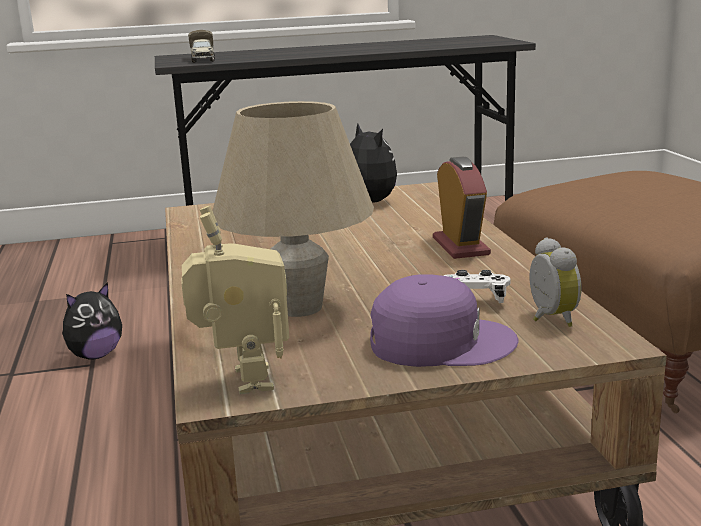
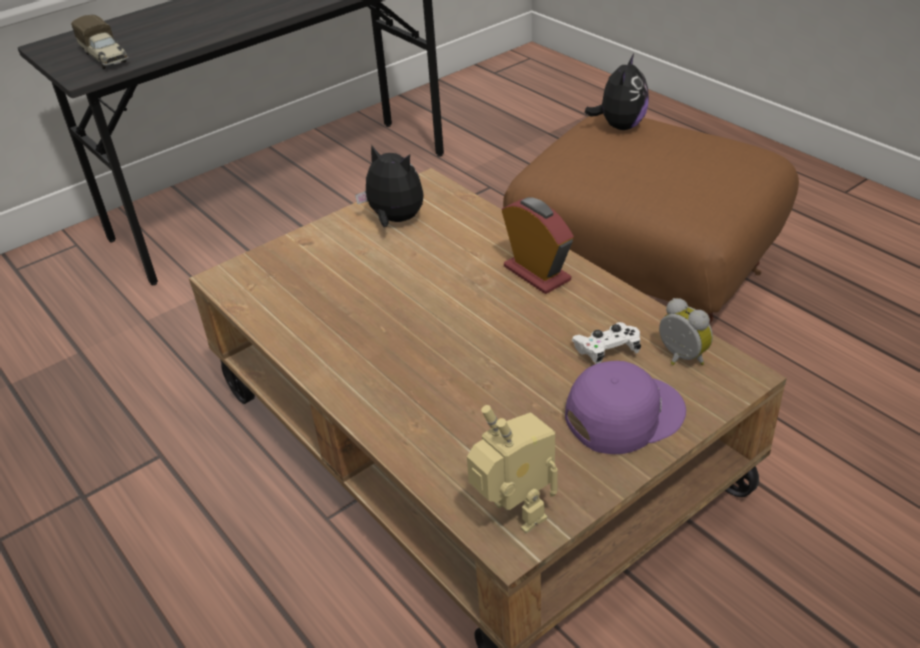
camera: 25 degrees left, 20 degrees up
(95, 355) = (153, 442): plush toy -> plush toy (620, 126)
(299, 308) = (474, 405): beige table lamp -> none

